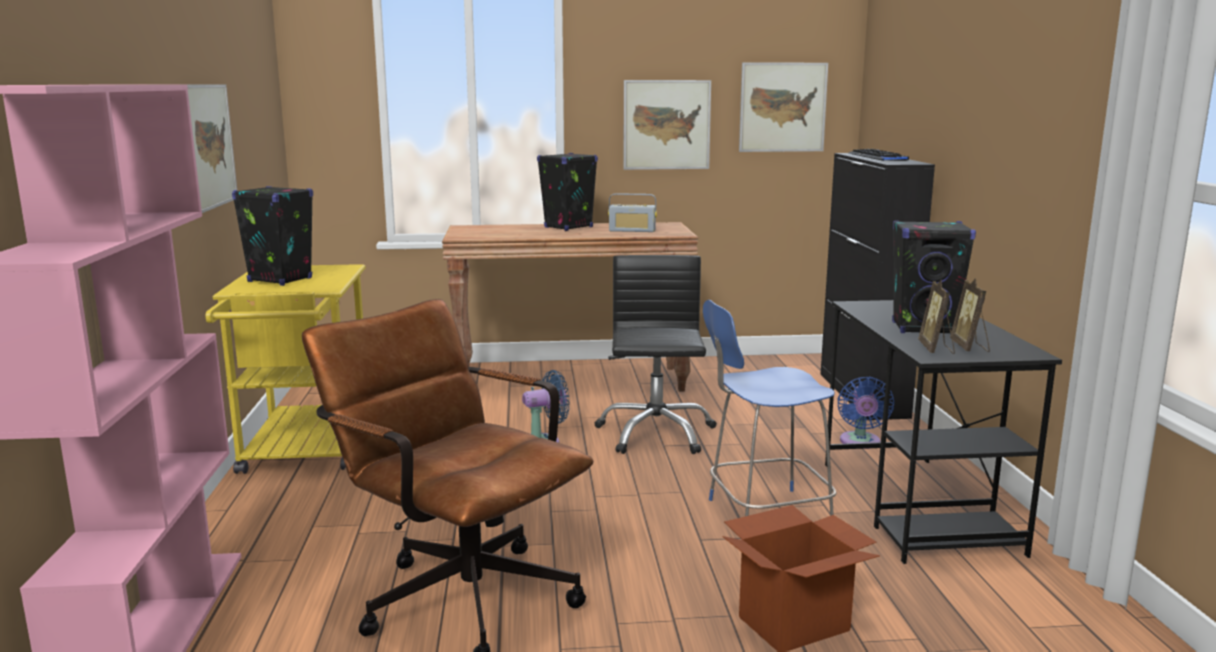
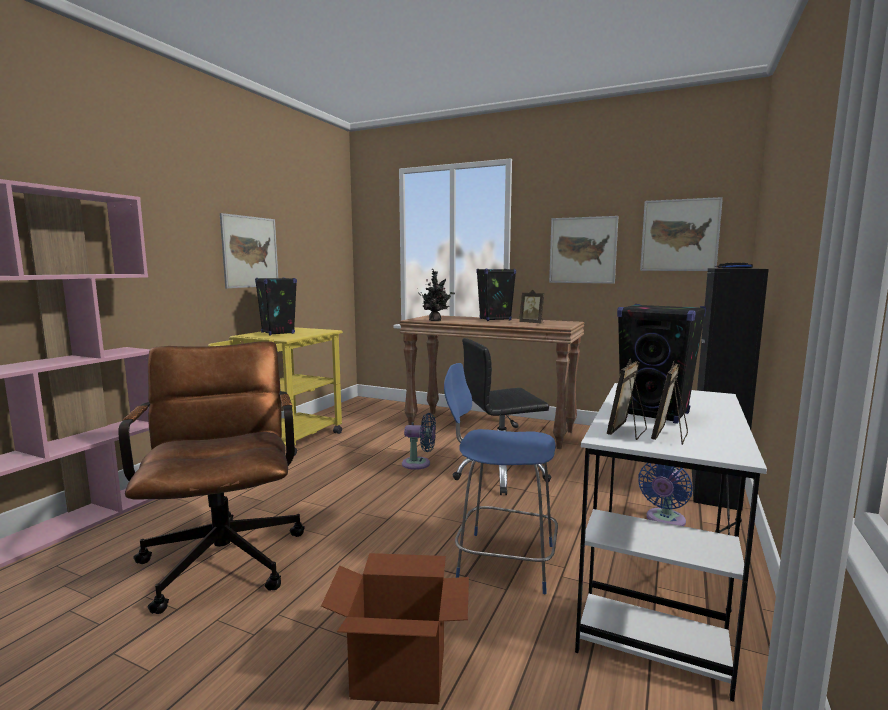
camera: 30 degrees right, 5 degrees down
(496, 236) = (436, 320): none -> potted plant
(632, 230) = (532, 323): radio -> picture frame
(655, 433) = (500, 474): black office chair -> black office chair turned 135 degrees counterclockwise
(917, 507) = (656, 597): black desk -> white desk

